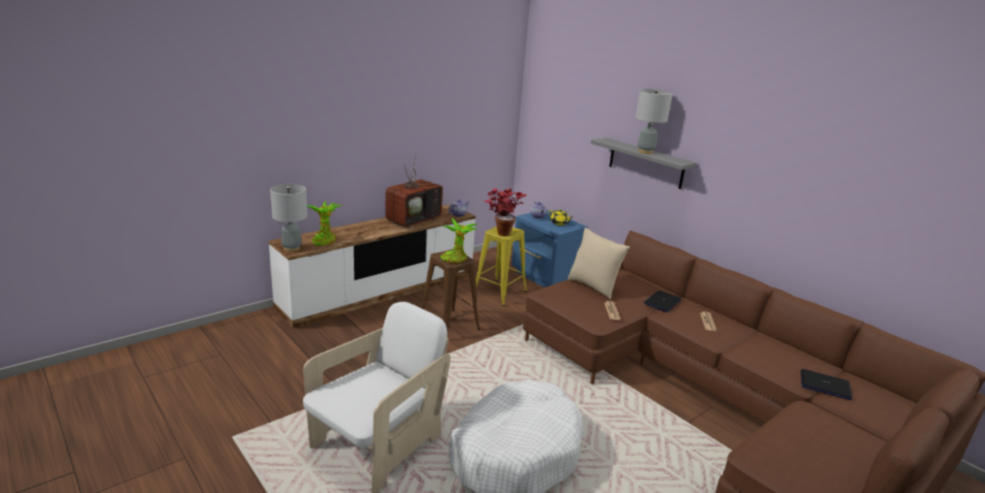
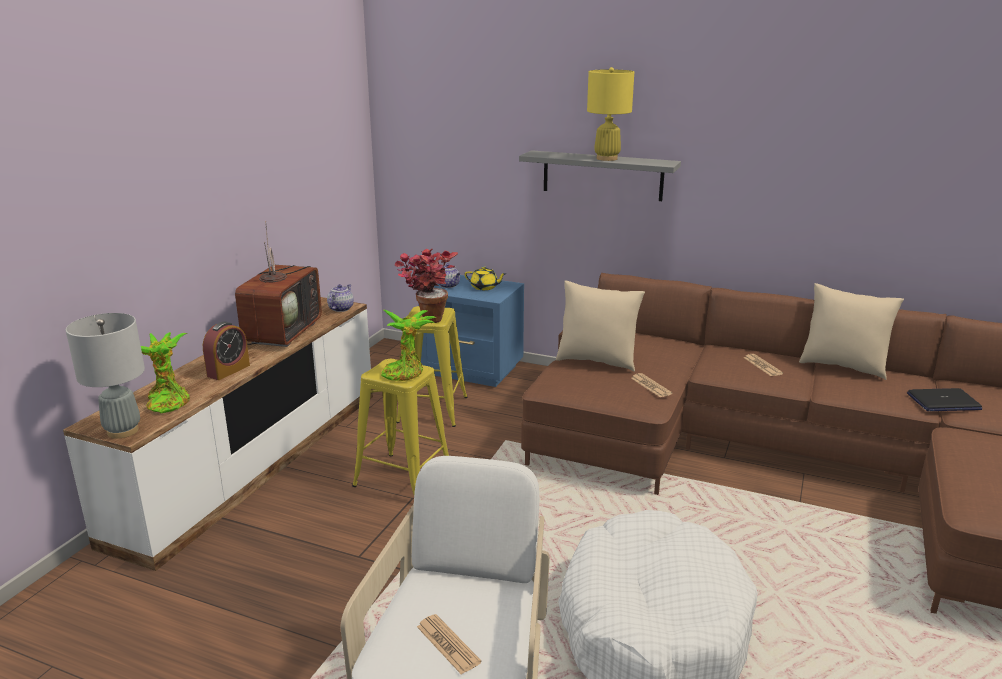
camera: 25 degrees left, 0 degrees up
(356, 399) = (448, 644): none -> newspaper
(367, 233) = (228, 370): none -> alarm clock
(449, 325) = (403, 478): brown stool -> yellow stool
(645, 152) = (607, 158): grey table lamp -> yellow table lamp
(662, 302) = (691, 357): laptop -> none
(771, 340) = (842, 366): none -> beige pillow

